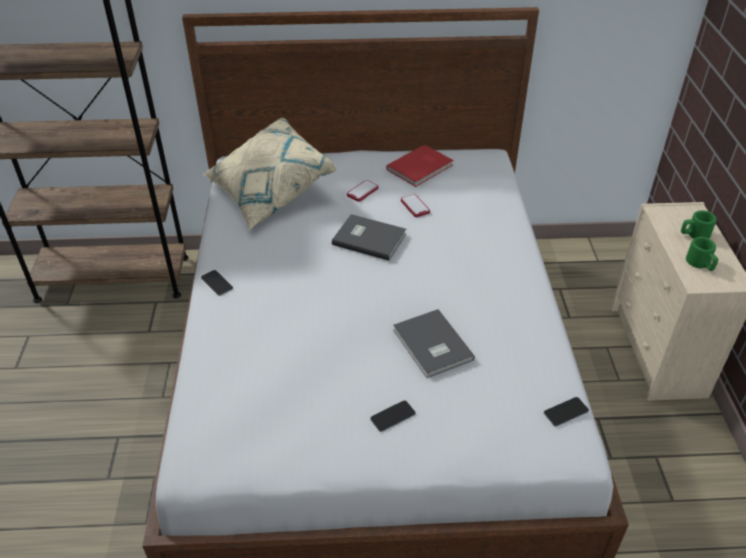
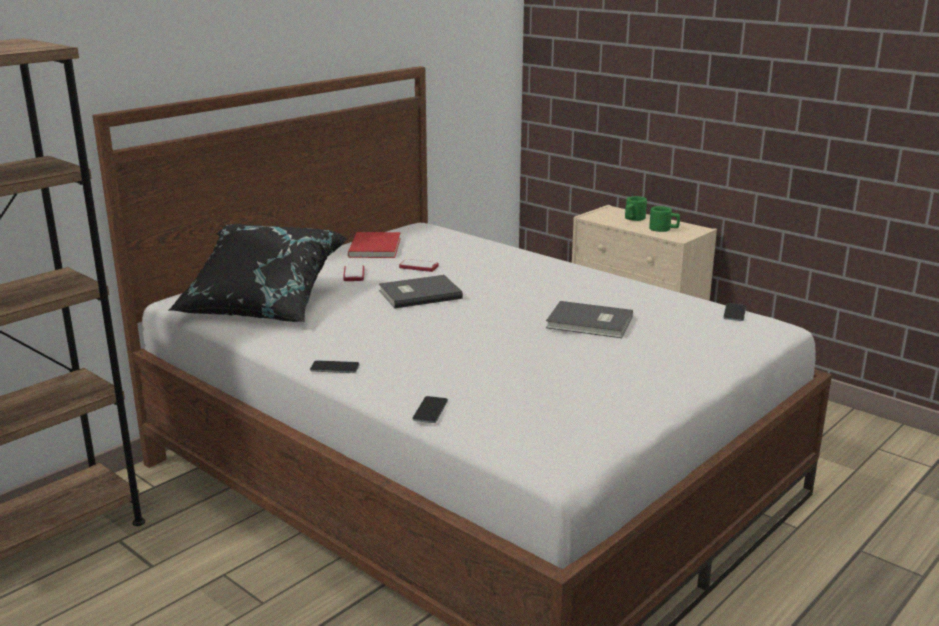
camera: 45 degrees left, 20 degrees down
(269, 192) = (261, 303): beige pillow -> black pillow
(393, 416) = (641, 364): phone -> phone (430, 410)

